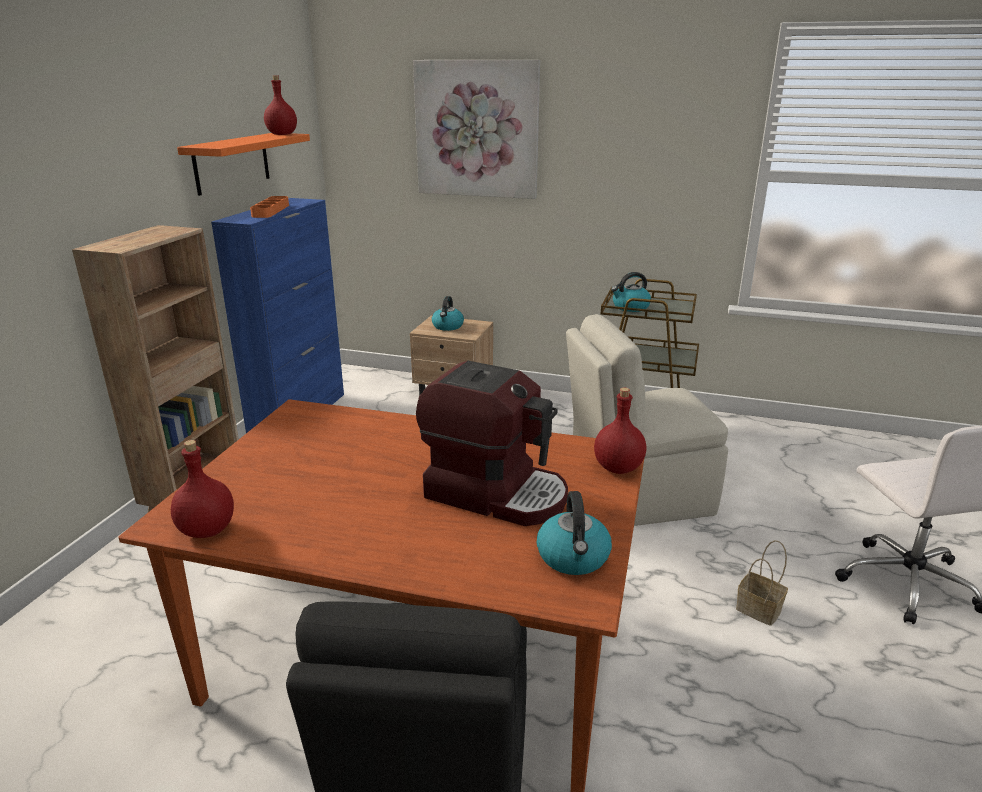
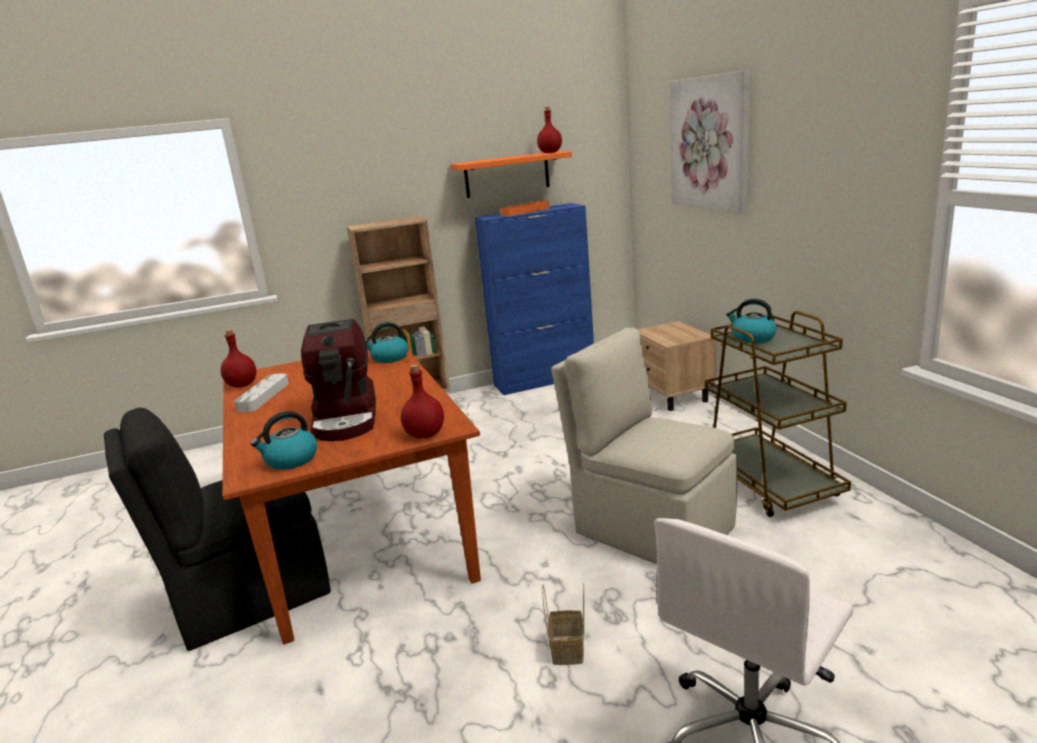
camera: 55 degrees right, 5 degrees down
(299, 525) = (263, 396): none -> grey tray
(448, 326) = (670, 332): kettle -> kettle (389, 358)

